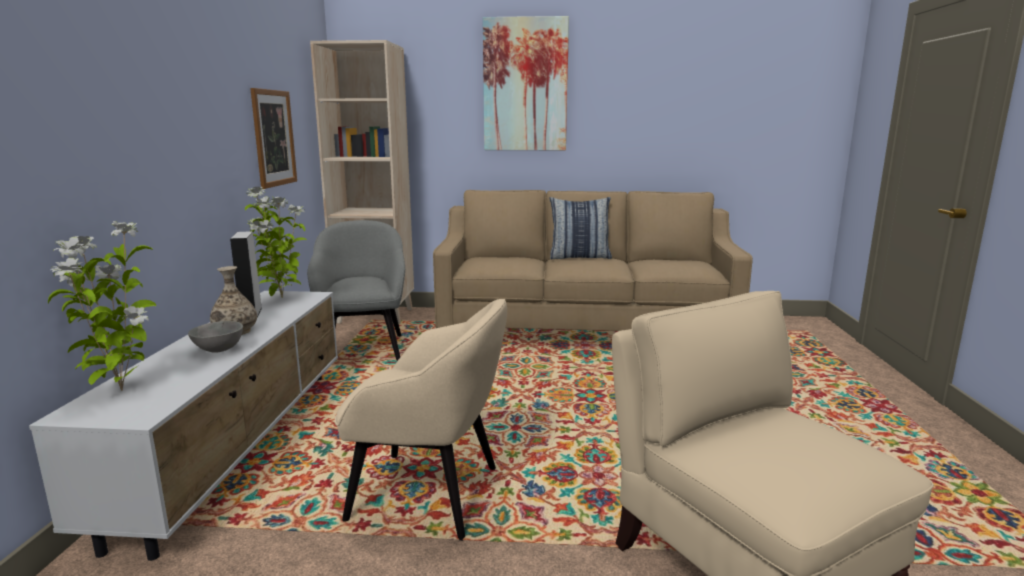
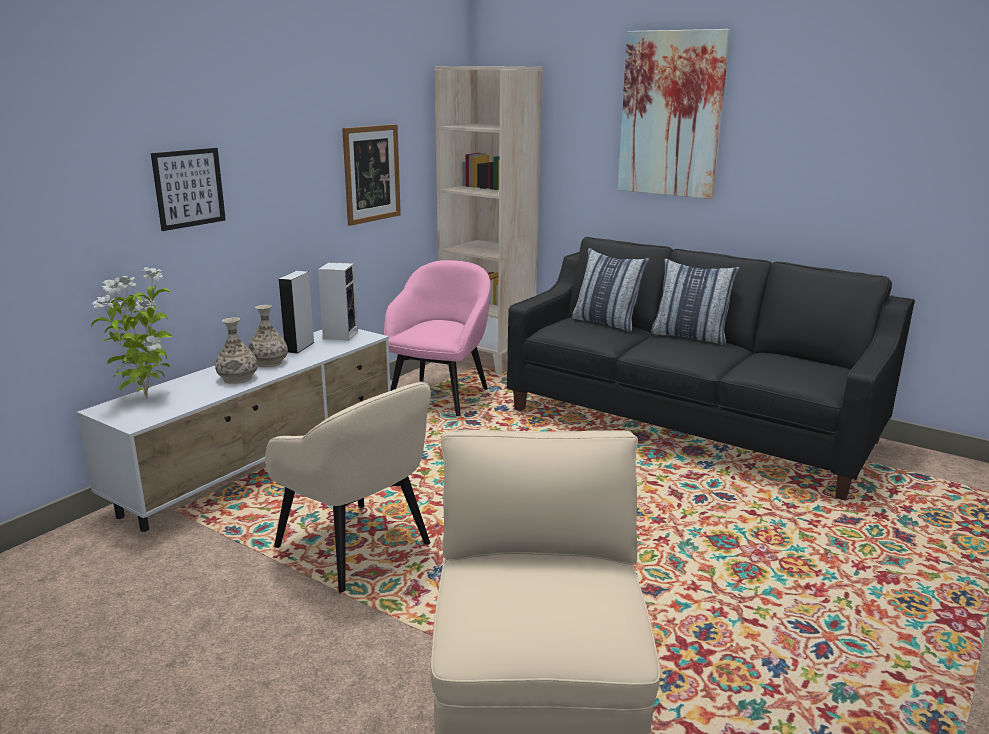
camera: 30 degrees right, 5 degrees up
(128, 133) = (189, 188): none -> picture
(218, 350) = (237, 378): grey bowl -> vase
(281, 298) = (340, 335): potted plant -> speaker
(364, 349) = (440, 396): grey armchair -> pink armchair
(506, 257) = (606, 323): none -> pillow
(585, 330) = (690, 425): beige sofa -> black sofa

